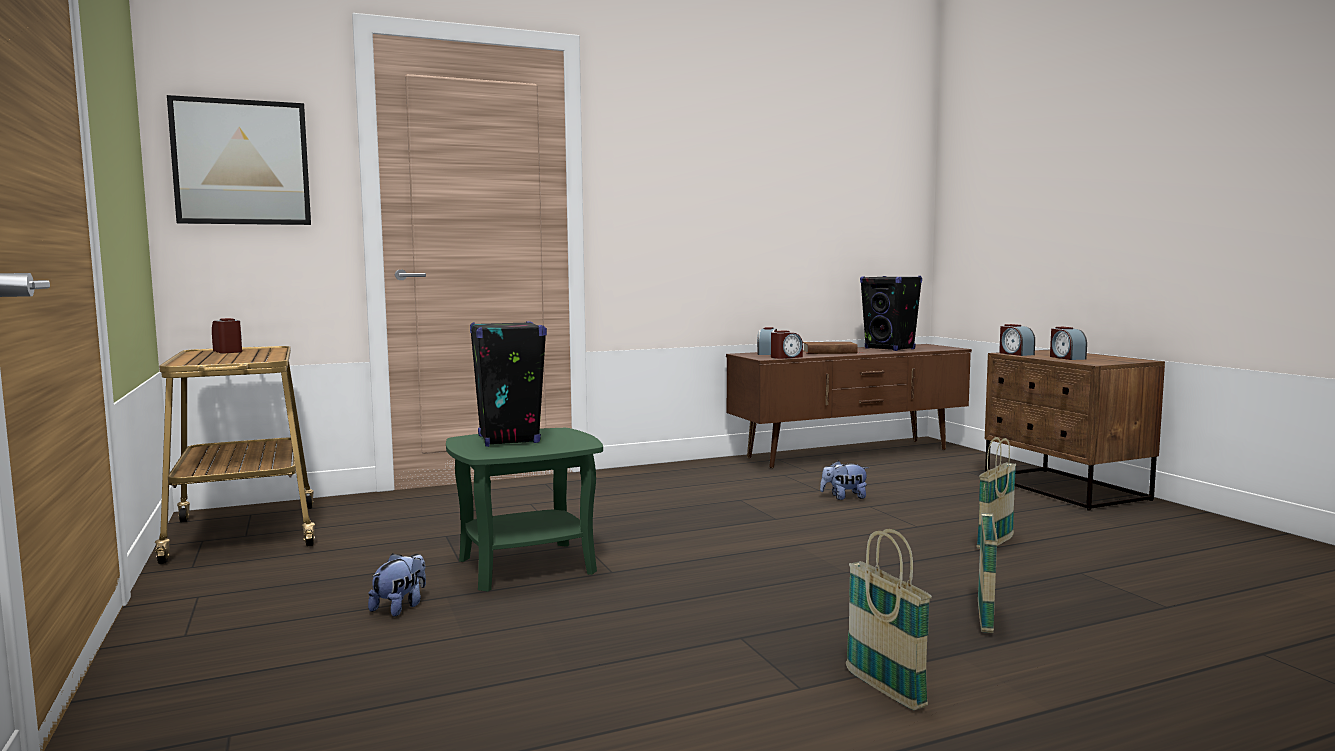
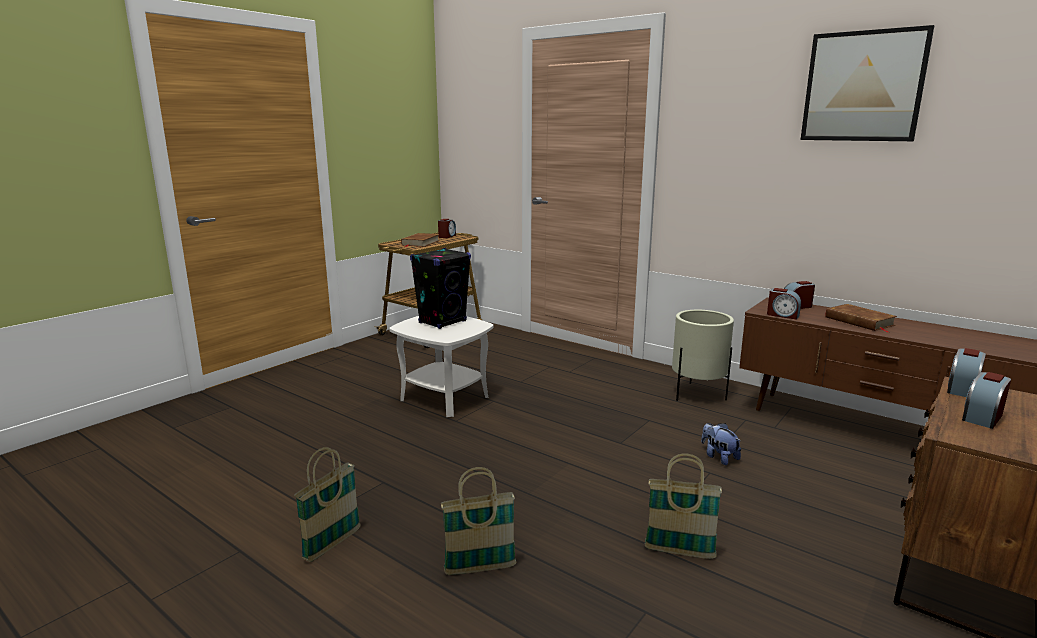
camera: 60 degrees right, 10 degrees up
(233, 358) = (420, 243): none -> brown book
(241, 162) = (471, 129): picture -> picture (863, 86)
(400, 607) = (366, 390): plush toy -> none
(527, 565) = (444, 398): green side table -> white side table
(709, 474) = (697, 394): none -> beige planter
(890, 349) = (953, 336): black speaker -> none

